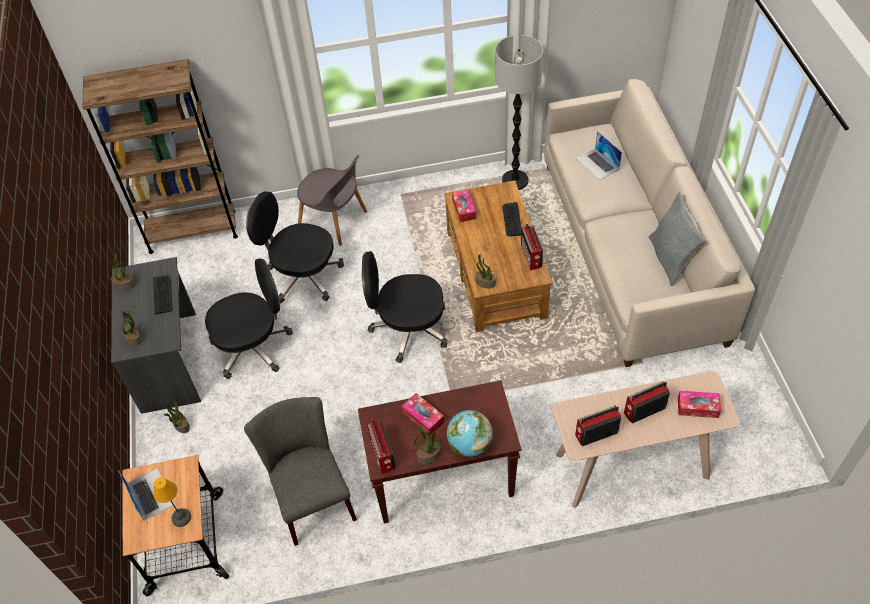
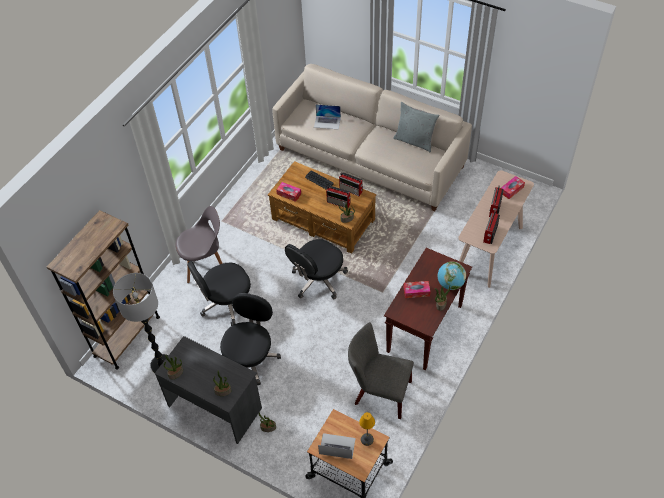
camera: 50 degrees left, 0 degrees up
(162, 294) = (206, 358): keyboard -> none
(382, 455) = (422, 322): radio -> radio (339, 203)
(515, 181) = (273, 168): floor lamp -> floor lamp (162, 364)

